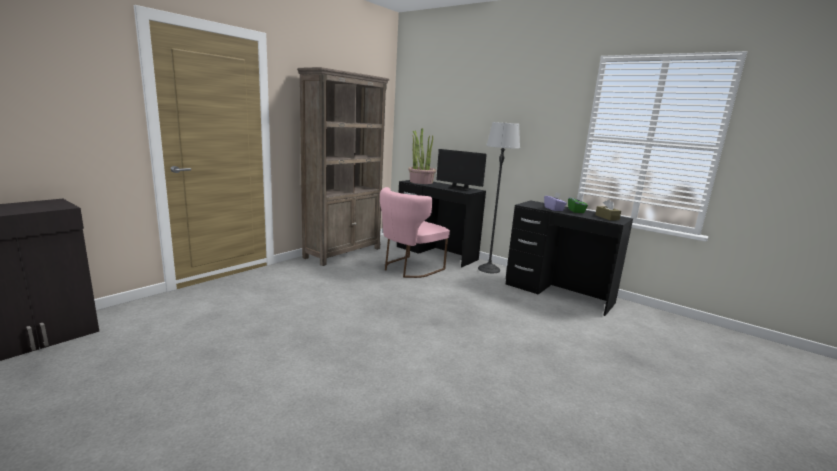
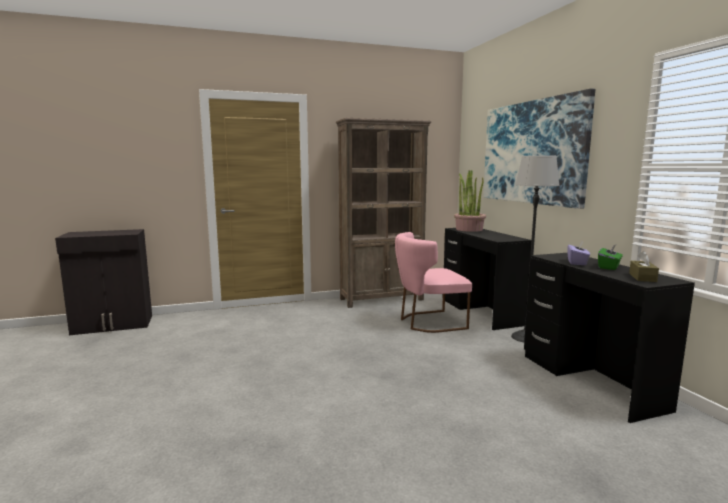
camera: 35 degrees right, 5 degrees down
(459, 188) = (499, 237): monitor -> none
(483, 117) = (532, 152): none -> picture

